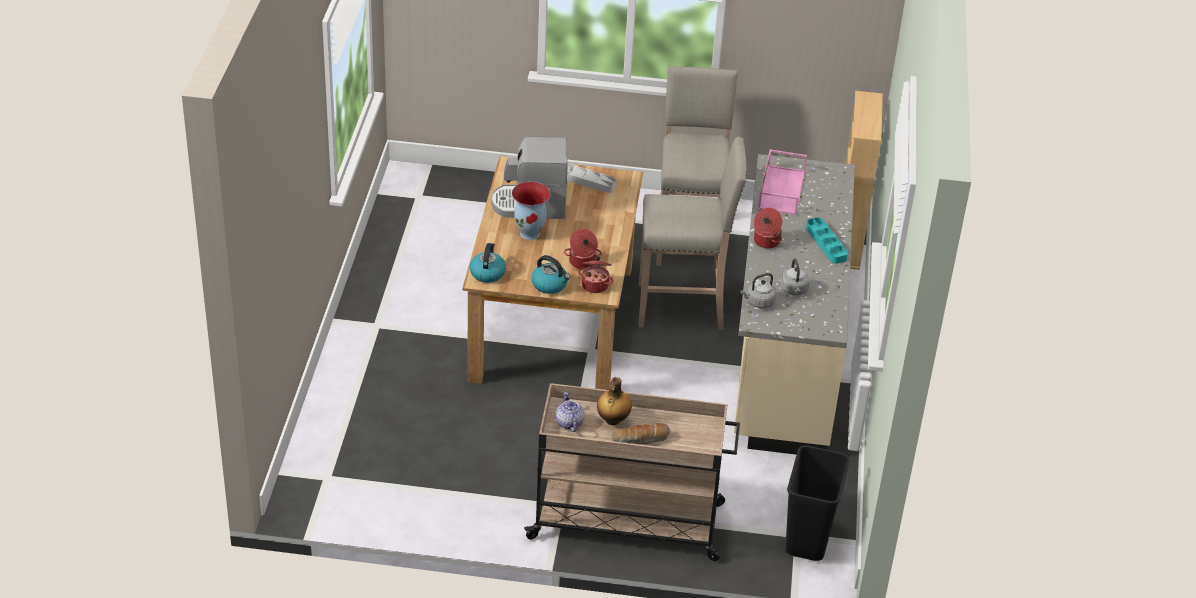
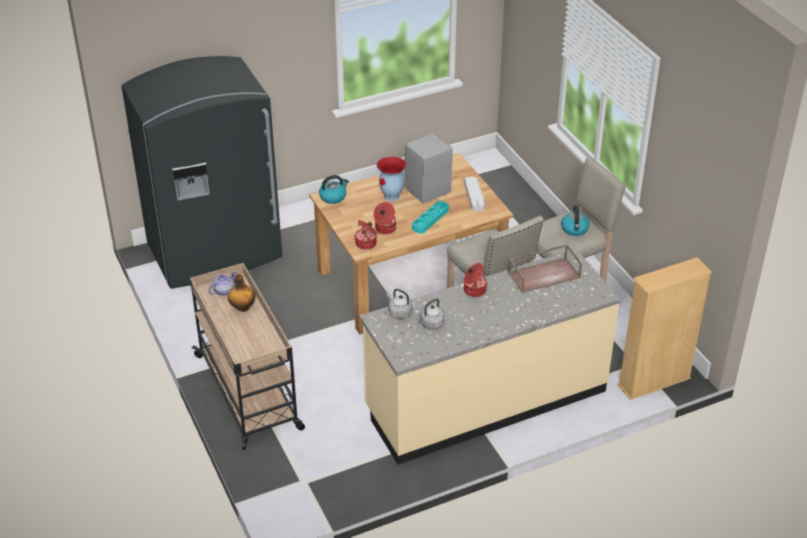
camera: 60 degrees right, 0 degrees up
(352, 449) = (215, 253): none -> grey fridge
(550, 285) = (347, 225): kettle -> kettle (574, 229)
(640, 440) = (233, 327): bread -> none
(780, 189) = (544, 274): pink tray -> brown tray
(807, 539) = (303, 488): black trash can -> none
(826, 243) = (504, 319): turquoise tray -> turquoise tray (430, 219)

